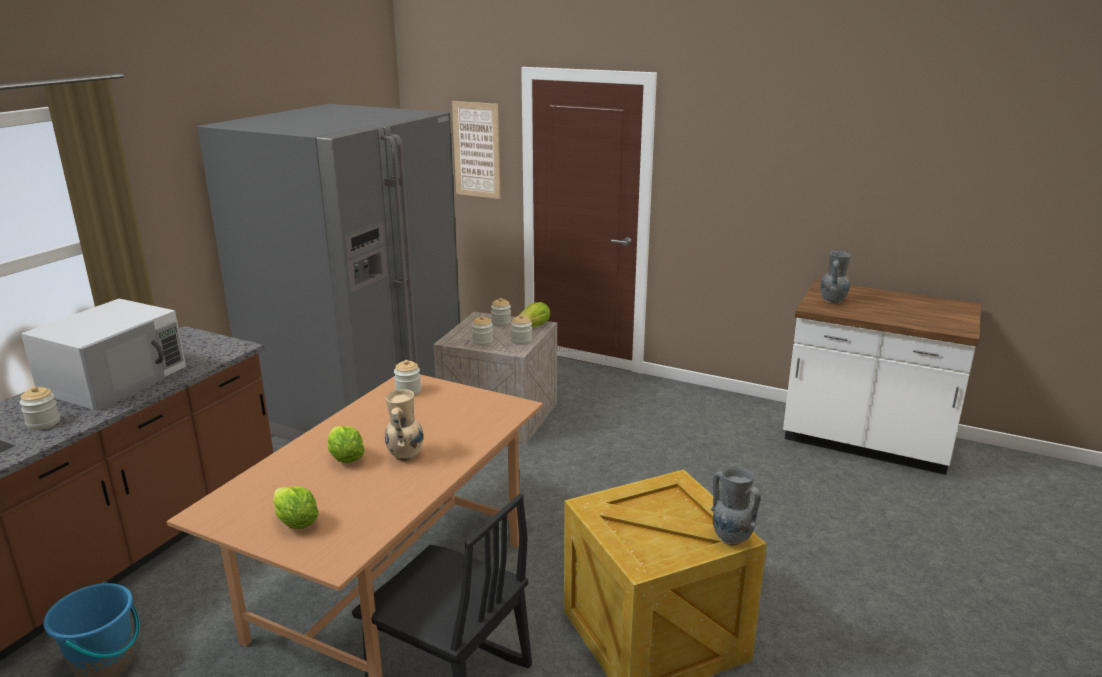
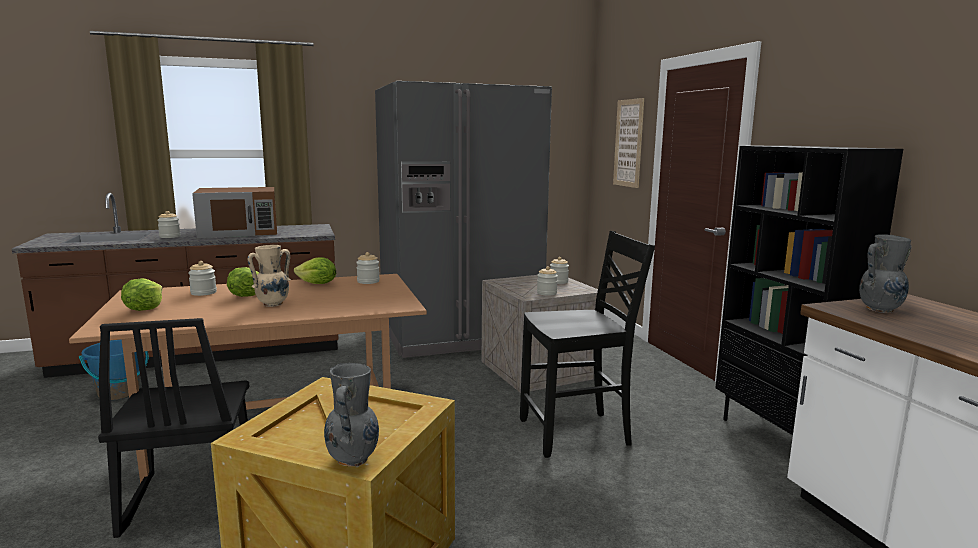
camera: 45 degrees right, 10 degrees down
(115, 379) = (240, 231): white microwave -> brown microwave
(482, 342) = (517, 287): jar -> jar (203, 293)
(534, 326) = (580, 289): lettuce -> lettuce (317, 284)
(618, 460) = (577, 433): none -> black chair
(725, 402) = (779, 438): none -> black bookcase

